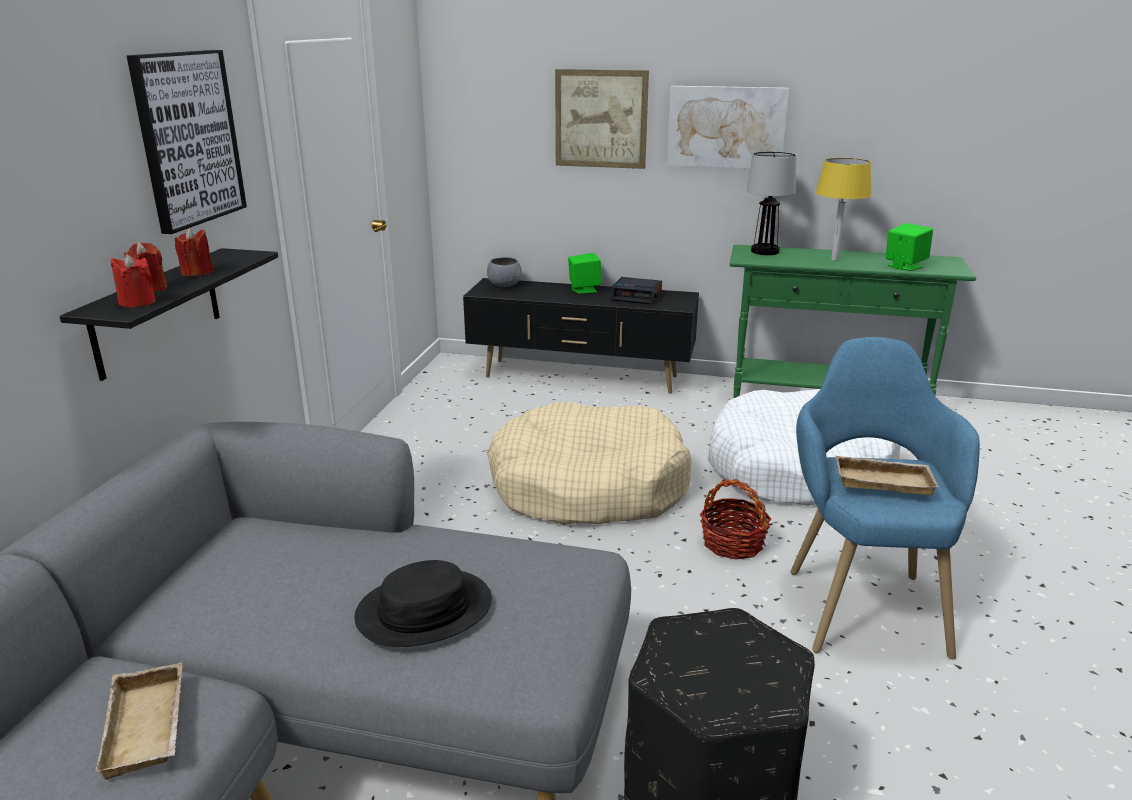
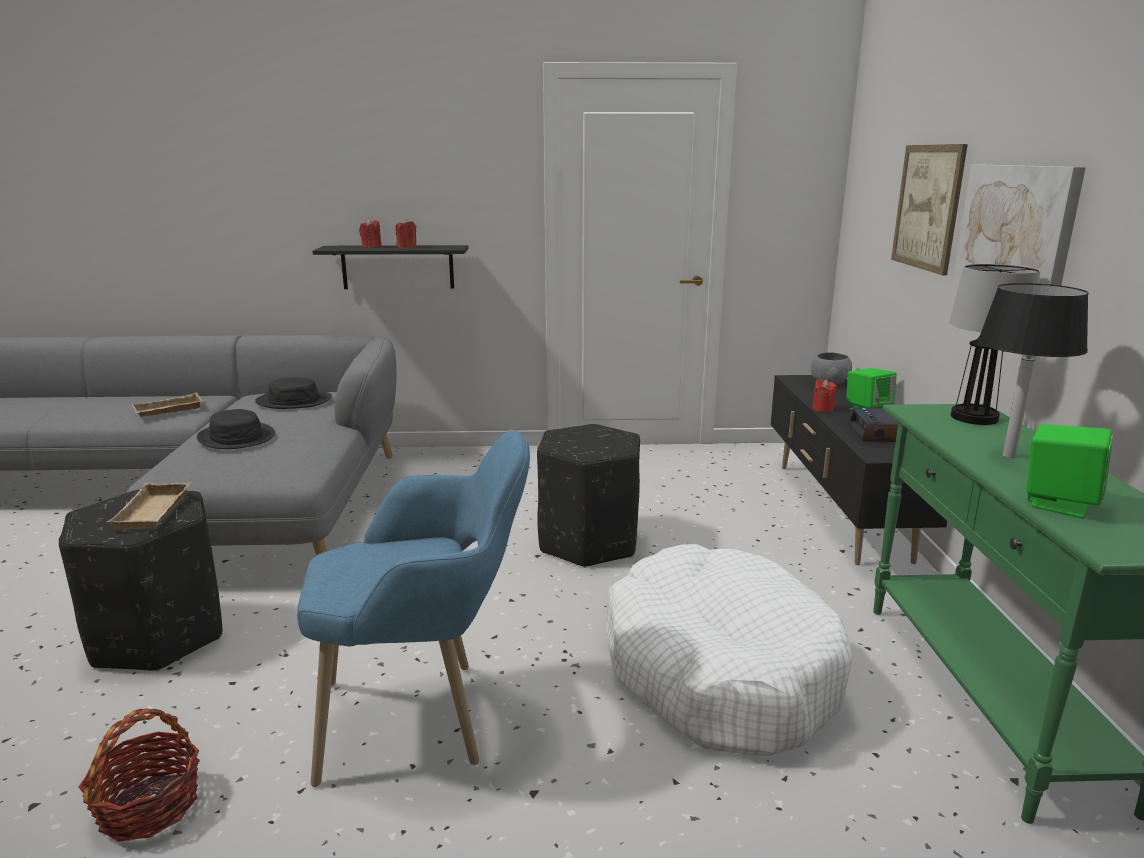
camera: 75 degrees right, 5 degrees down
(137, 302) = (344, 248): red candle -> red candle (823, 409)
(188, 139) = (450, 169): picture -> none
(261, 566) = (294, 401): none -> black hat
(588, 486) = (589, 542): beige dog bed -> black ottoman
(732, 543) = (513, 628): basket -> basket (149, 806)
(834, 259) = (1008, 456): yellow table lamp -> black table lamp
(884, 480) = (376, 557): beige tray -> beige tray (155, 512)

